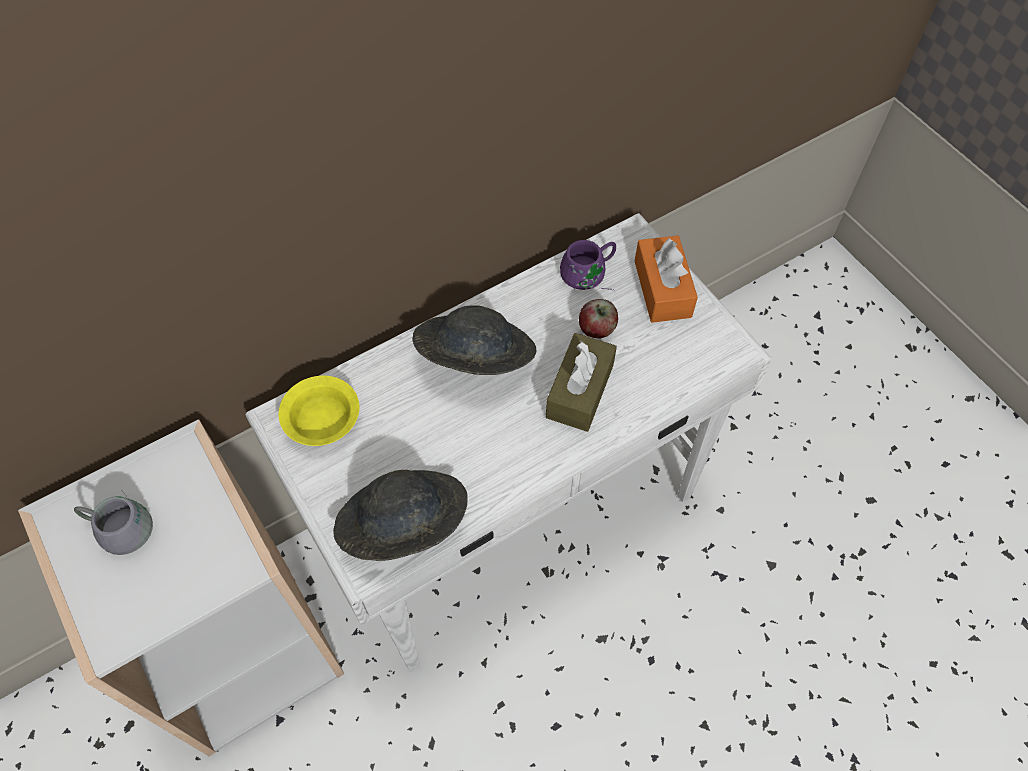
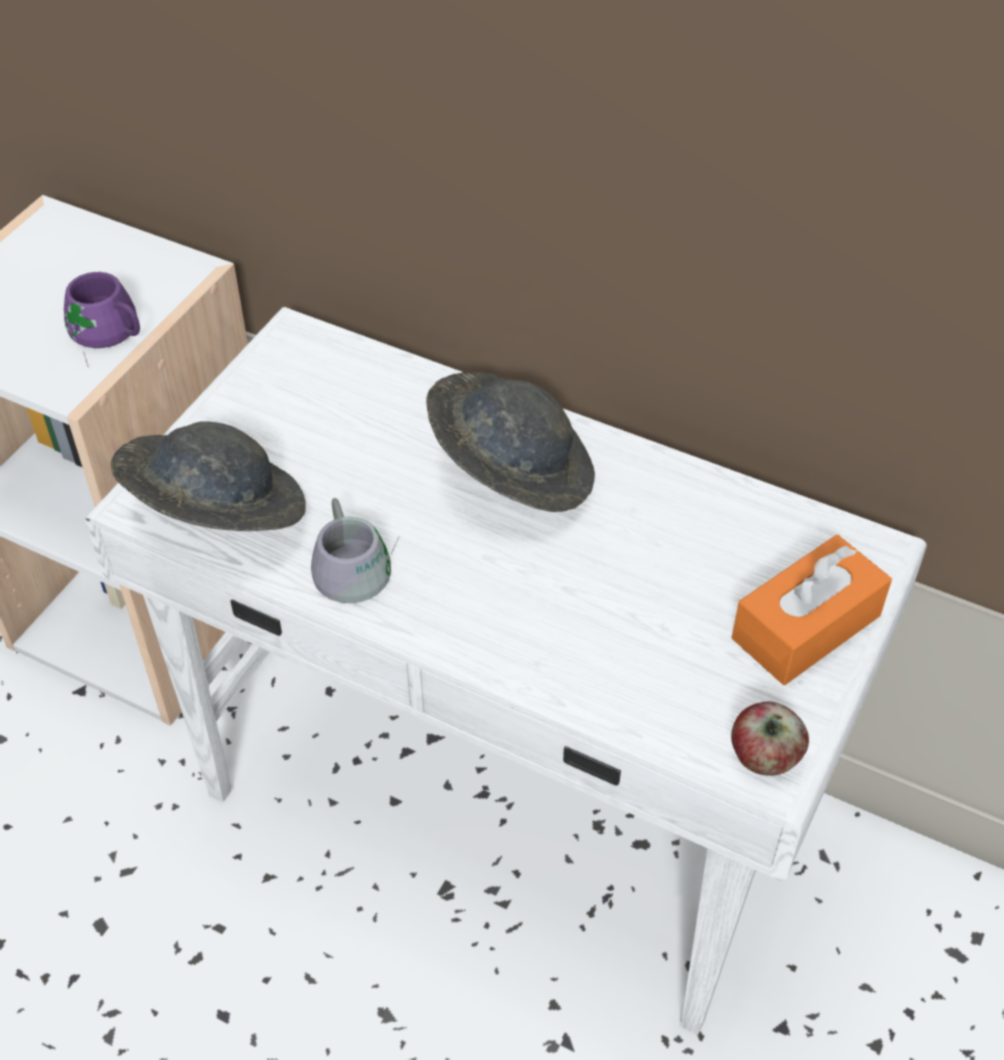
camera: 60 degrees right, 10 degrees down
(121, 523) = (68, 270): grey mug -> grey mug (358, 564)
(324, 421) = (315, 375): yellow bowl -> none
(580, 391) = (545, 604): brown tissue box -> none
(590, 274) = (756, 531): purple mug -> purple mug (105, 335)
(597, 329) = (666, 579): apple -> apple (764, 757)

